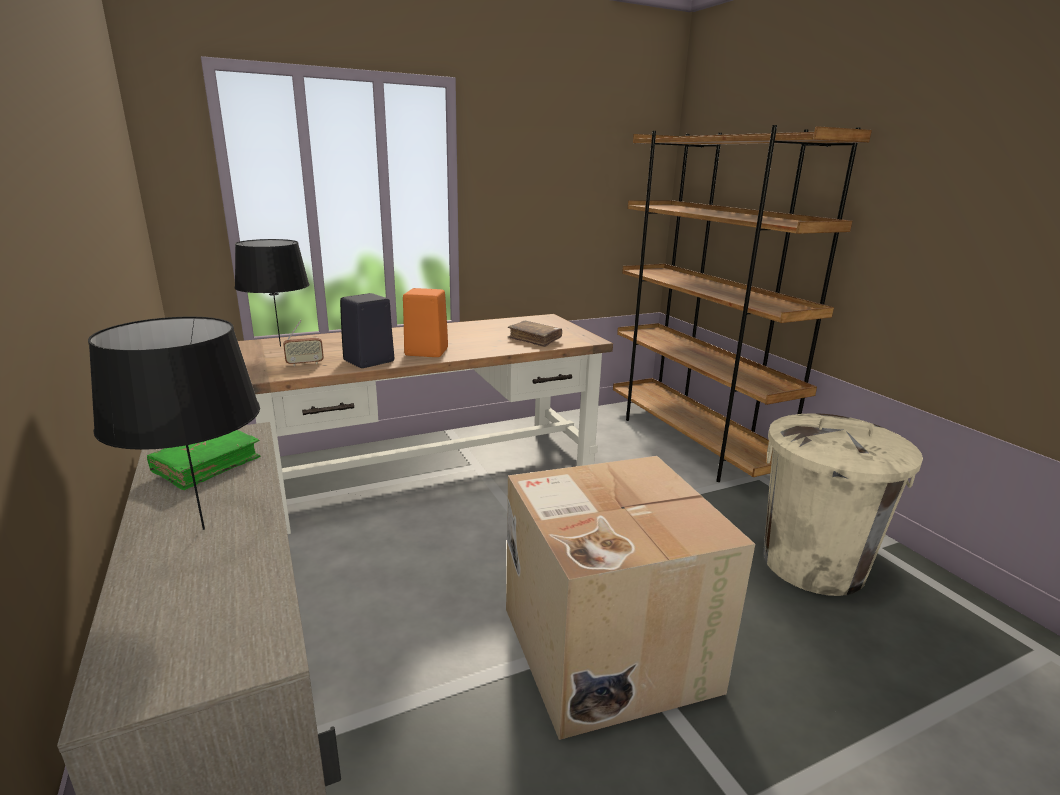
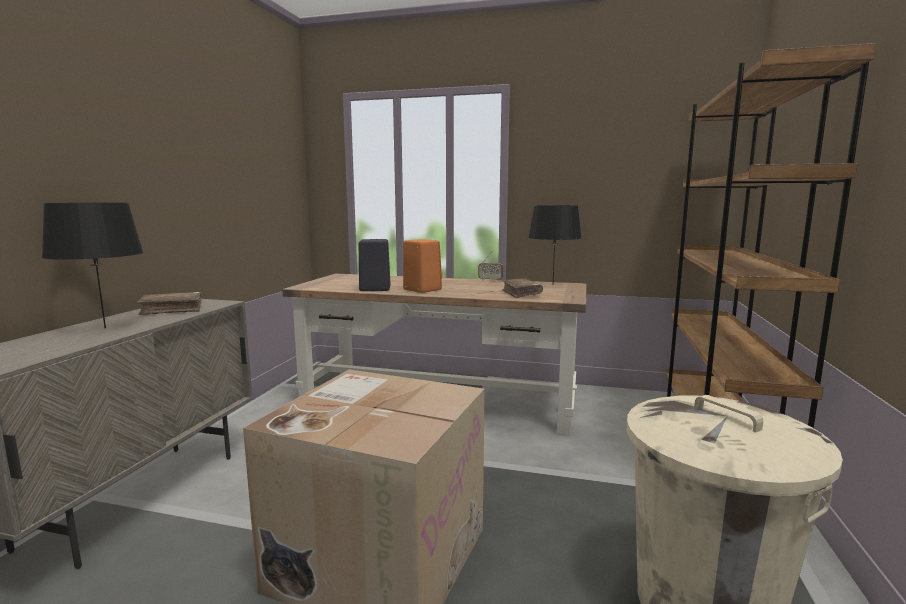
camera: 40 degrees right, 10 degrees down
(207, 466) = (172, 310): green book -> brown book
(280, 346) = (349, 277): black table lamp -> black table lamp (552, 284)
(305, 363) = (338, 285): radio -> radio (490, 280)

